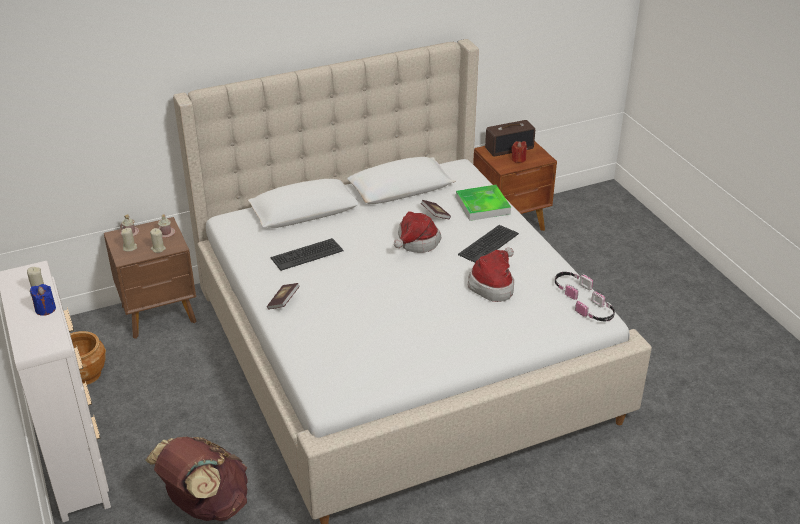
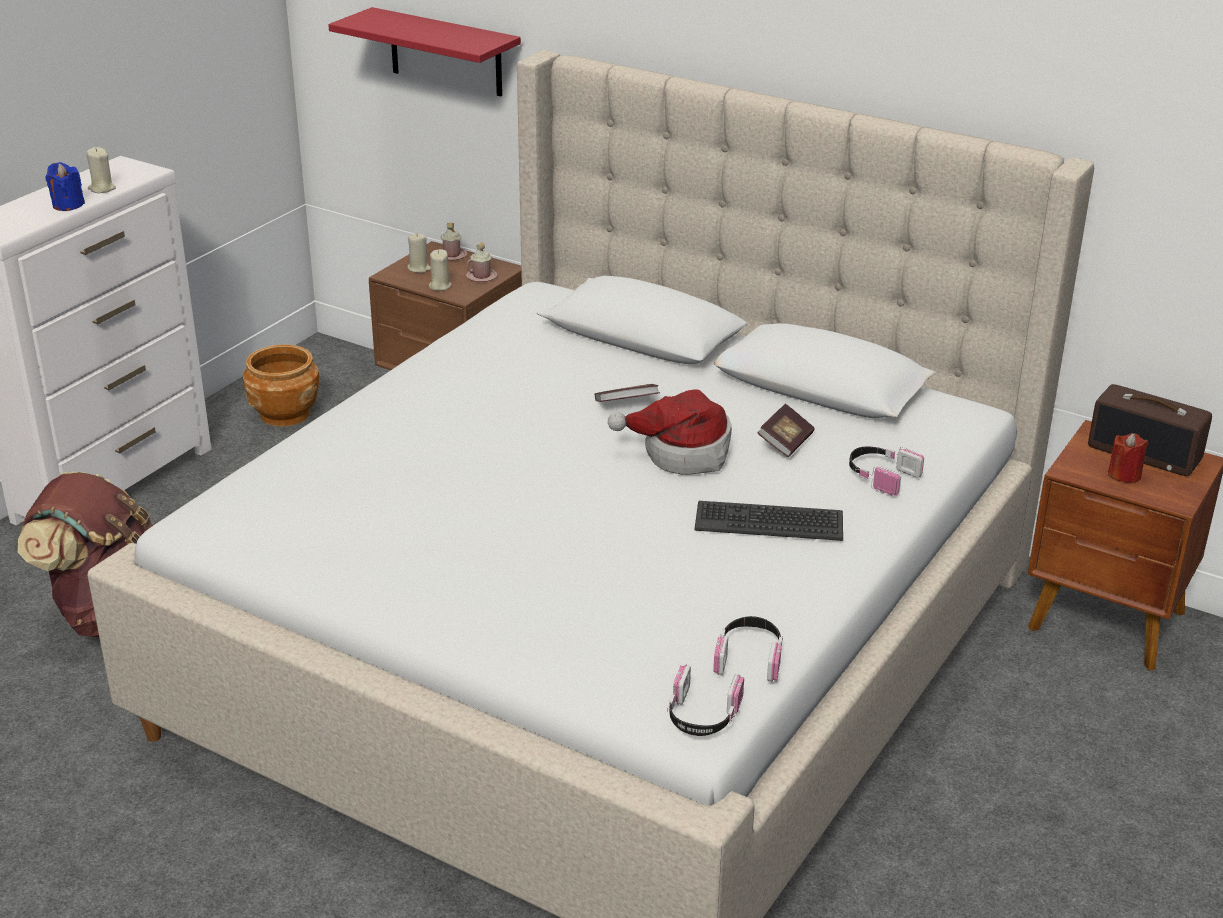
camera: 55 degrees right, 5 degrees down
(94, 121) = (446, 52): none -> red shelf
(283, 302) = (391, 403): book -> book (626, 405)
(307, 254) = (530, 377): keyboard -> none
(482, 206) = (880, 476): tray -> headphones
(493, 285) = (653, 569): hat -> none

